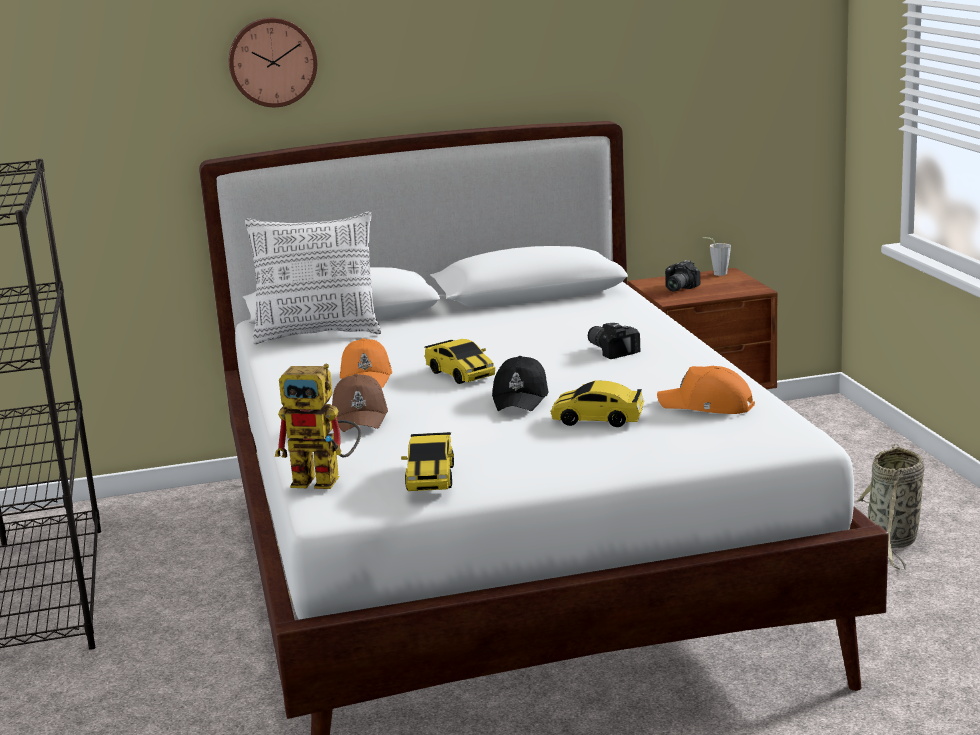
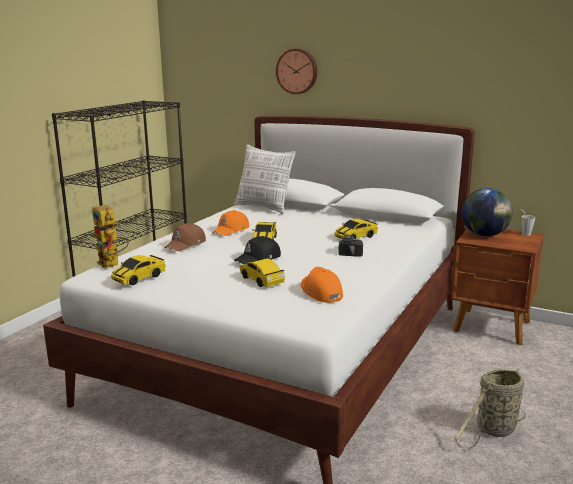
camera: 40 degrees right, 0 degrees up
(568, 332) = (356, 237): none -> toy car
(677, 288) = (484, 235): camera -> globe

